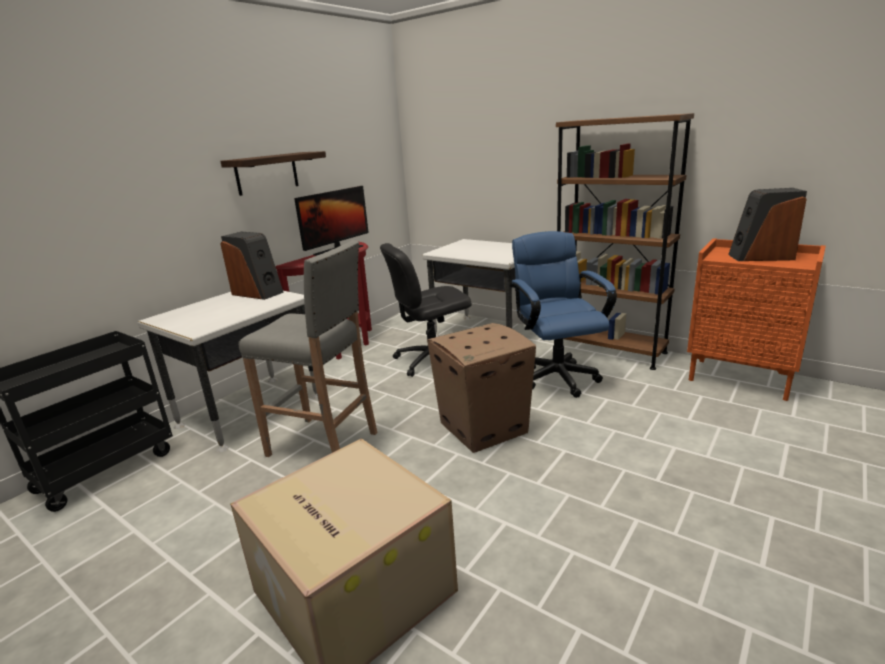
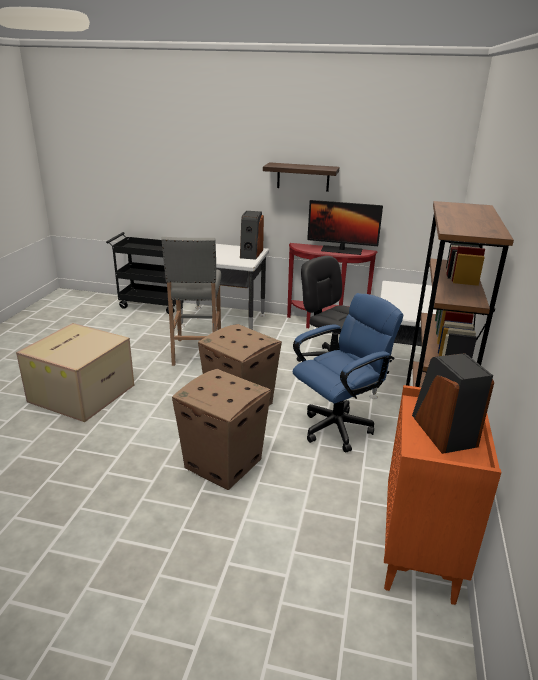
camera: 65 degrees right, 5 degrees up
(606, 456) = (224, 463): none -> cardboard box

